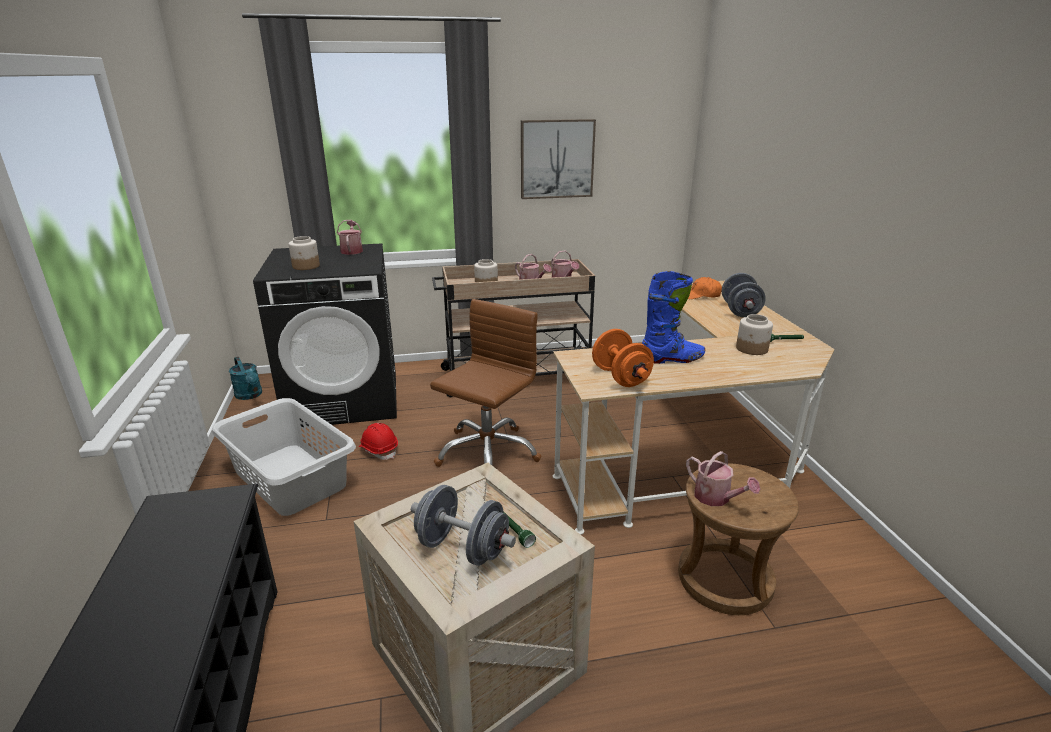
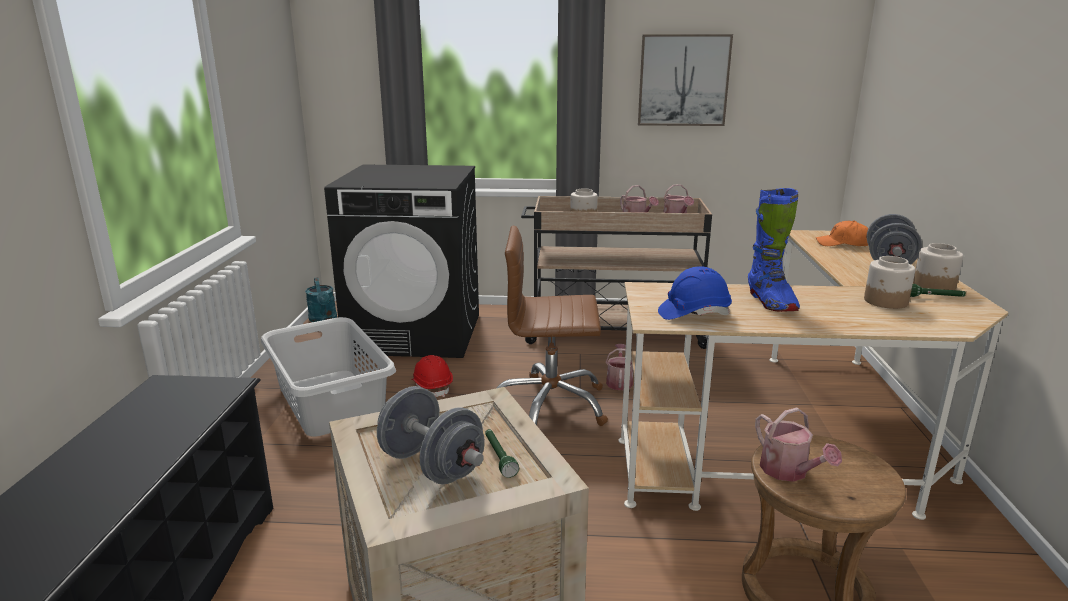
camera: 15 degrees right, 5 degrees down
(306, 266) = (383, 179): jar -> jar (934, 286)
(352, 250) = (439, 169): watering can -> watering can (619, 382)
(487, 453) = (550, 405): brown office chair -> brown office chair turned 135 degrees counterclockwise
(620, 377) = (693, 313): orange dumbbell -> blue hard hat
(672, 359) = (770, 302): blue boot -> blue boot turned 75 degrees clockwise

